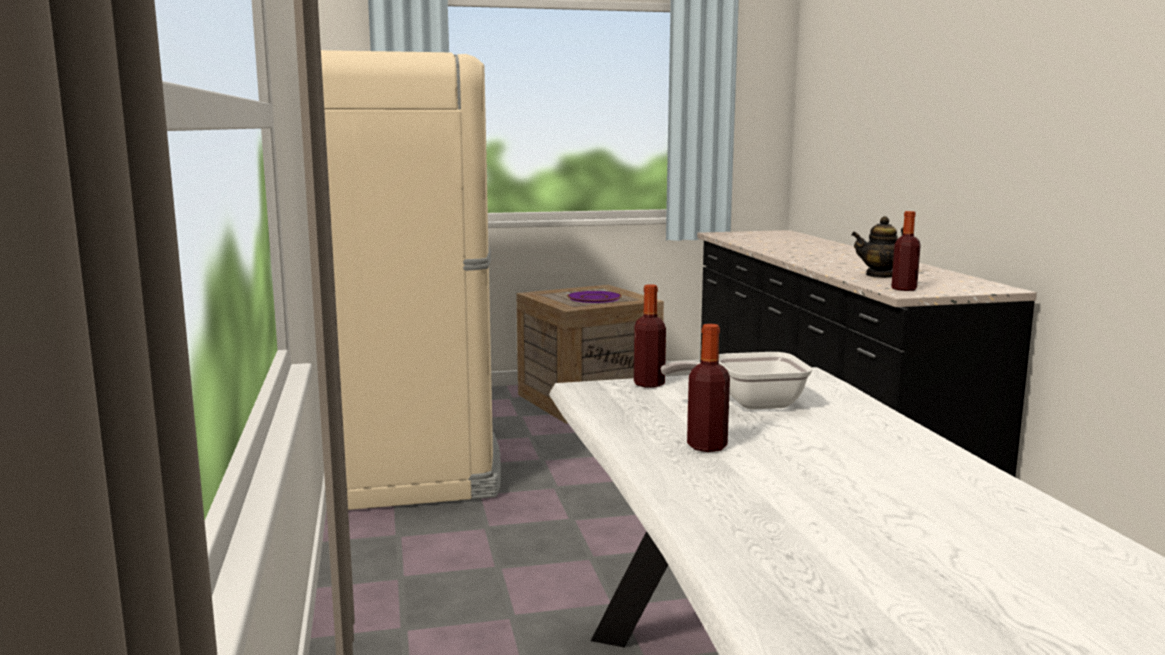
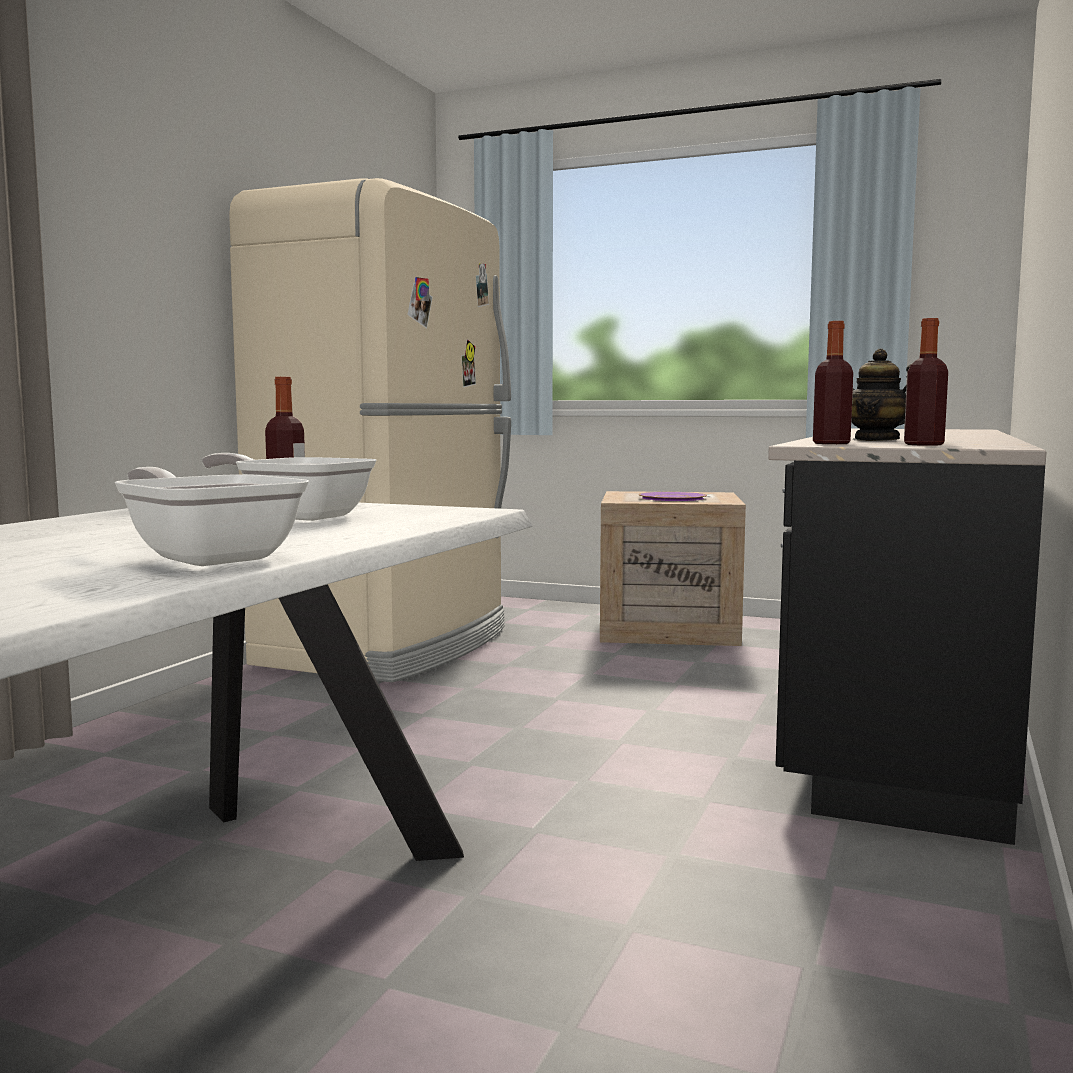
camera: 35 degrees right, 5 degrees down
(707, 446) = (100, 527): bottle -> bottle (923, 444)
(925, 464) = (208, 557): none -> frying pan

